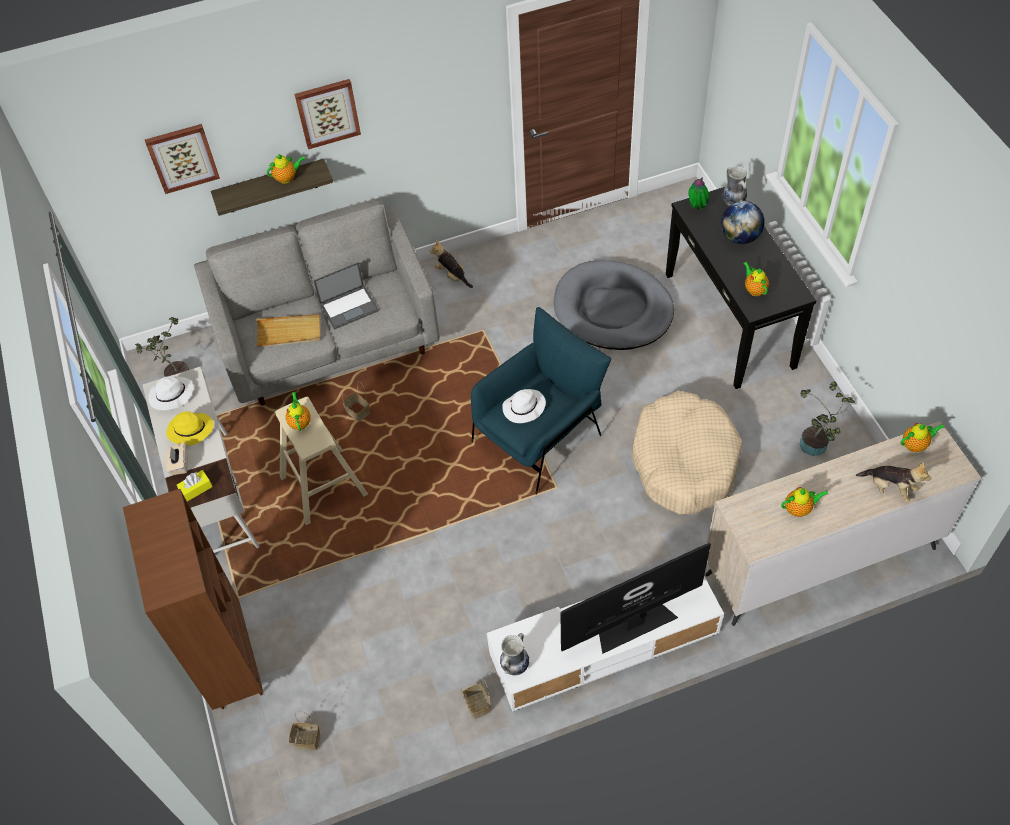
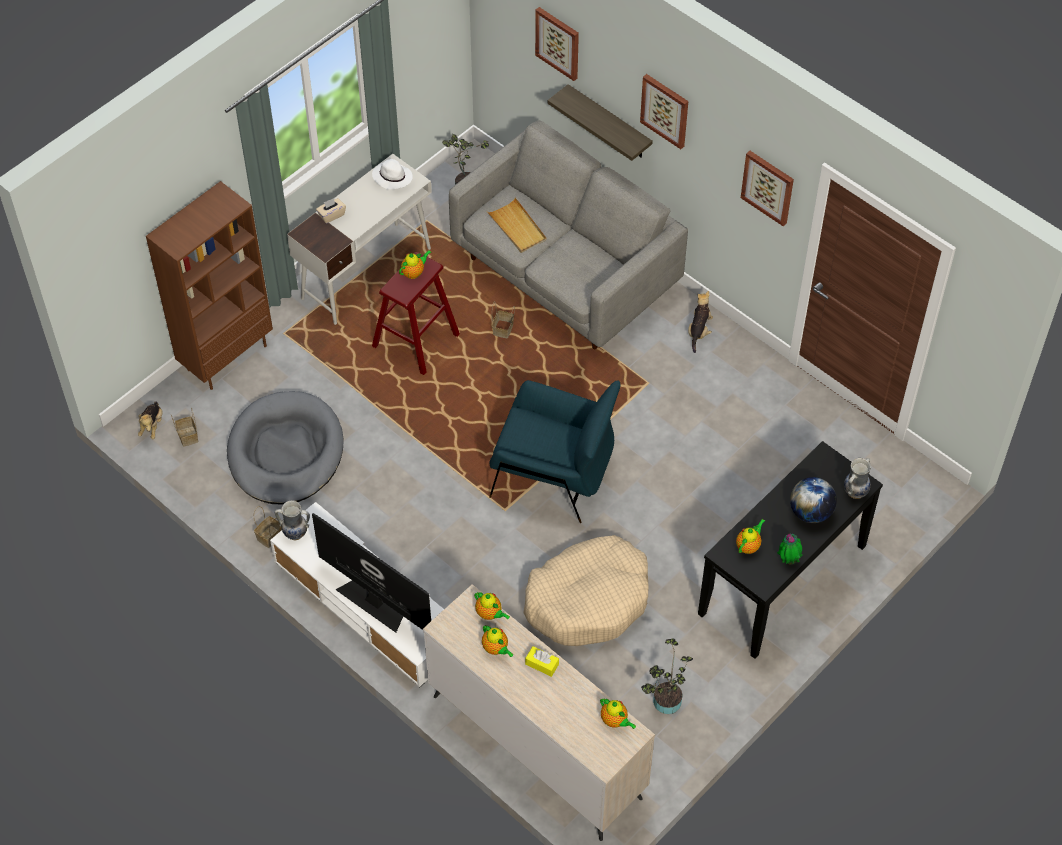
camera: 60 degrees right, 0 degrees up
(190, 430) = (366, 205): yellow hat -> none
(196, 489) = (315, 236): yellow tissue box -> yellow tissue box (542, 664)
(287, 178) = (613, 127): teapot -> teapot (490, 614)
(324, 486) = (415, 340): beige stool -> red stool
(349, 307) = (570, 256): laptop -> none
(457, 86) = (768, 187): none -> picture
(523, 408) = (538, 432): white hat -> none
(613, 309) = (736, 476): grey dog bed -> grey dog bed (286, 452)
(696, 208) = (828, 463): potted plant -> potted plant (788, 559)
(890, 488) = (554, 712): plush toy -> plush toy (152, 425)

